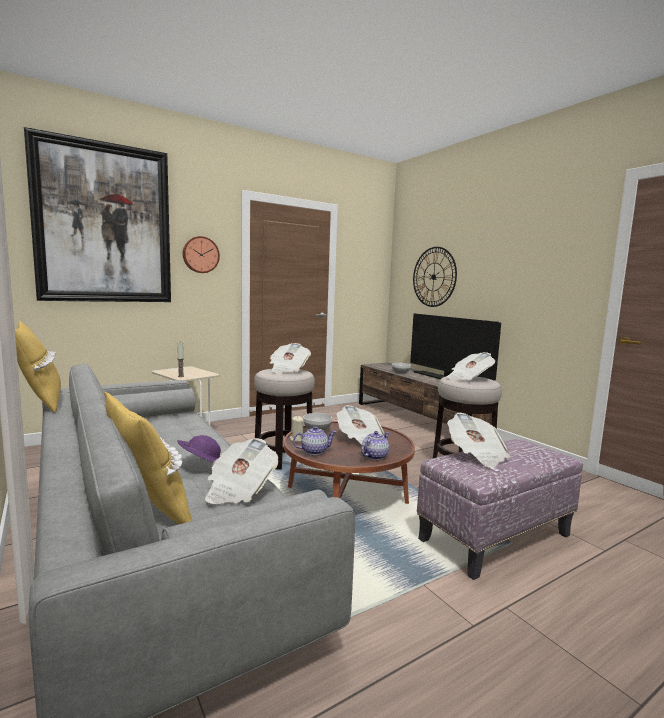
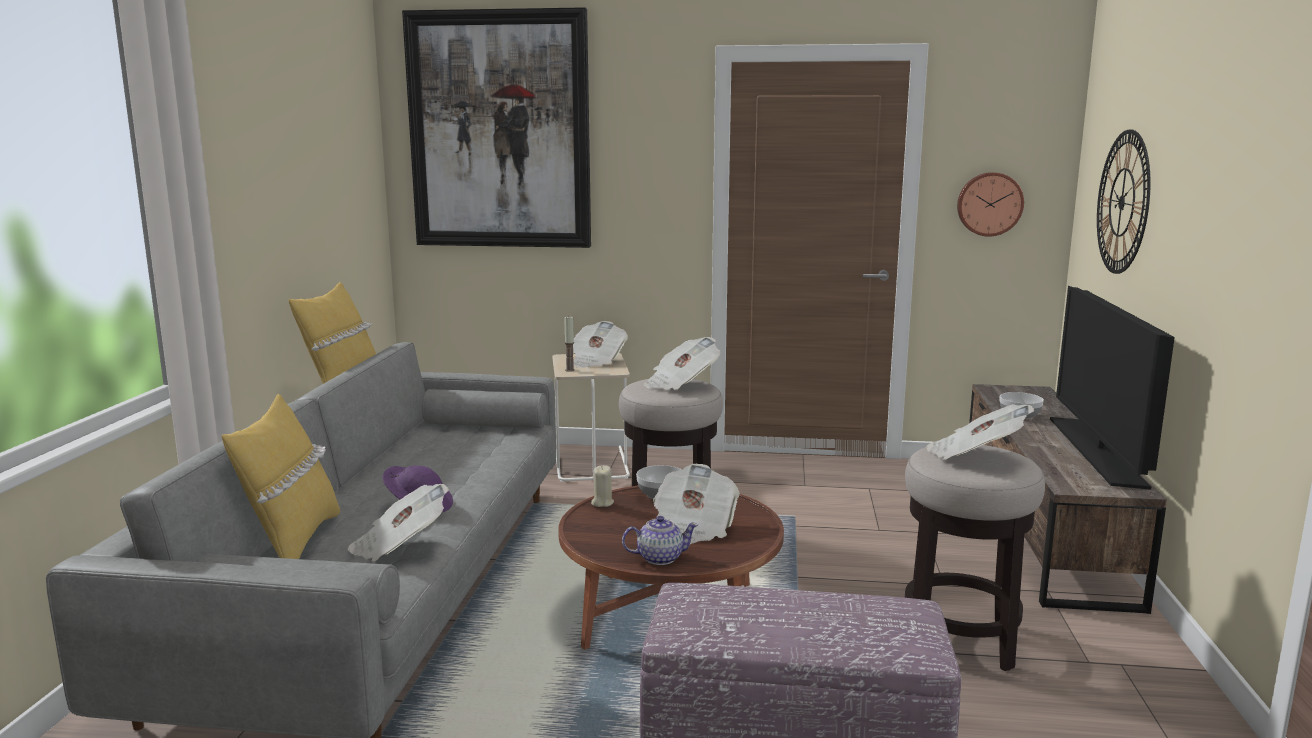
camera: 40 degrees right, 5 degrees up
(200, 255) = (641, 167): wall clock -> wall clock (989, 204)
(314, 451) = (589, 526): teapot -> none
(476, 455) = (752, 599): newspaper -> newspaper (596, 361)

